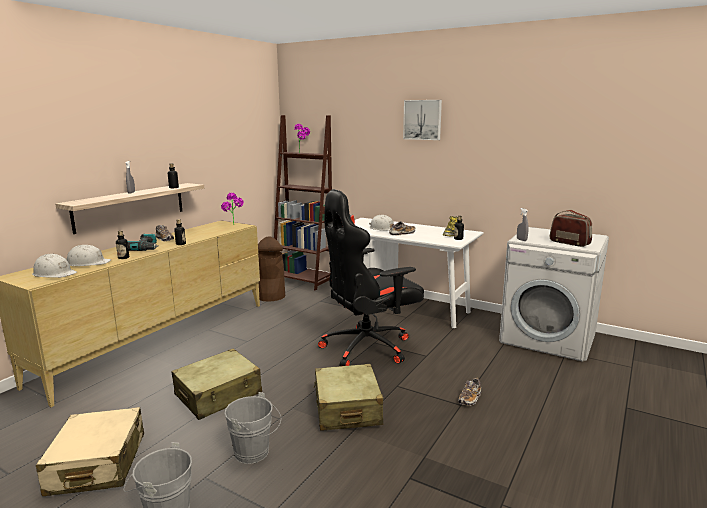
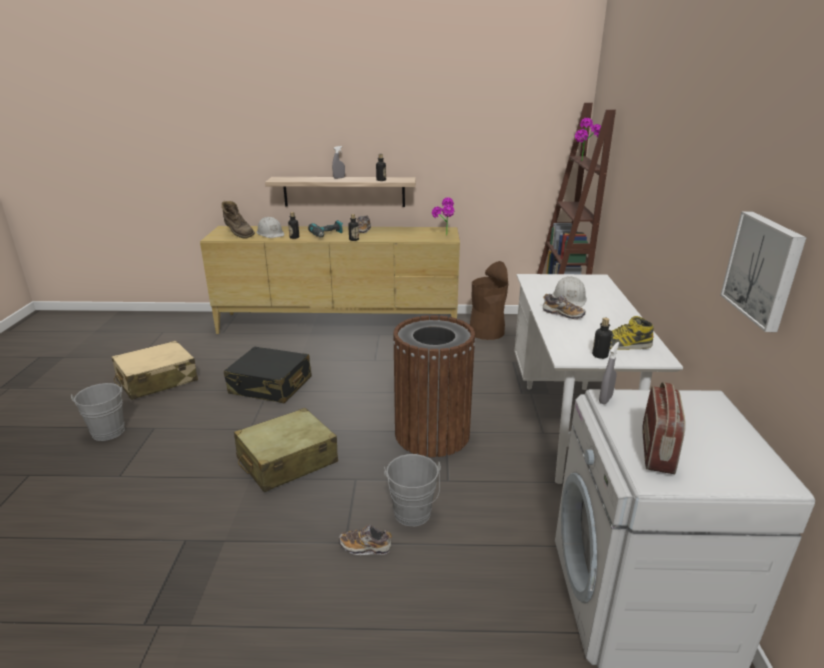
camera: 60 degrees right, 10 degrees up
(54, 273) = (238, 235): white hard hat -> brown boot
(218, 394) = (270, 386): beige suitcase -> black suitcase
(255, 453) = (192, 437): grey bucket -> grey bucket (413, 516)
(372, 347) = (432, 434): black office chair -> brown trash can
(422, 119) = (677, 135): picture -> picture (764, 269)

